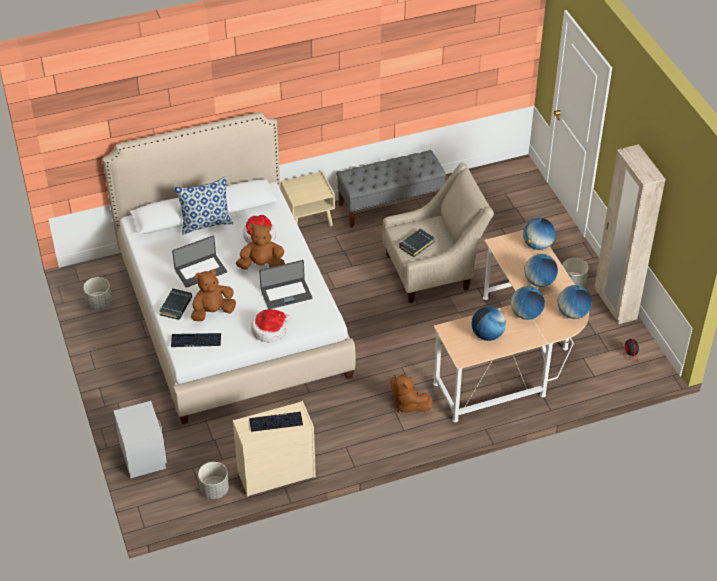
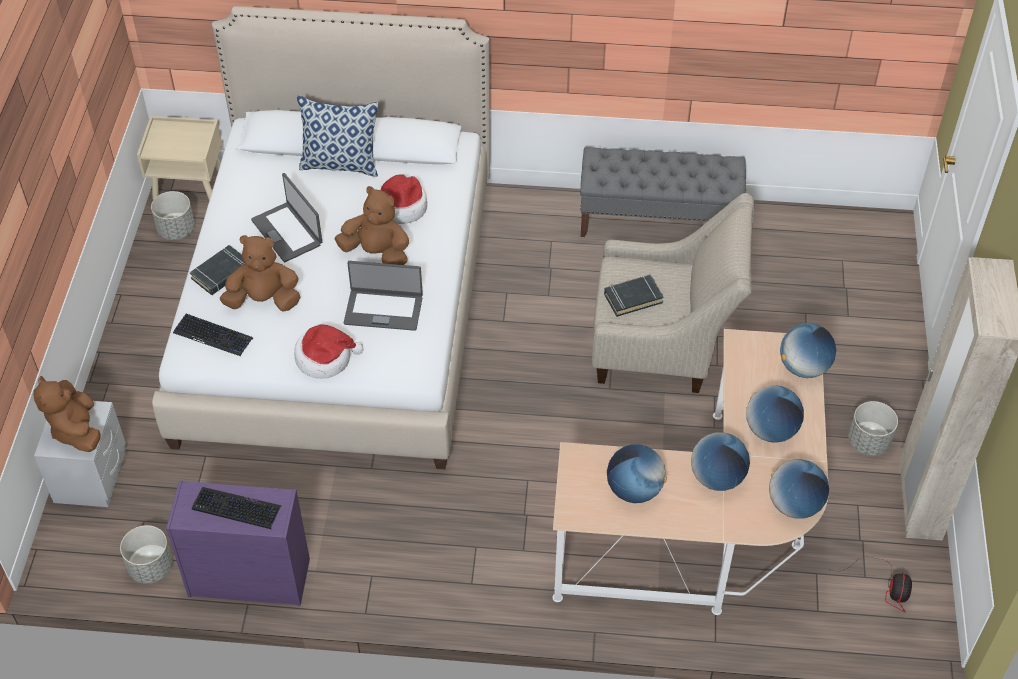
camera: 25 degrees right, 5 degrees up
(200, 271) = (287, 232): laptop -> laptop turned 60 degrees clockwise
(275, 474) = (247, 578): beige dresser -> purple dresser
(309, 221) = (527, 207): beige nightstand -> beige nightstand (190, 187)
(407, 404) = (501, 543): brown plush toy -> brown plush toy (76, 430)

